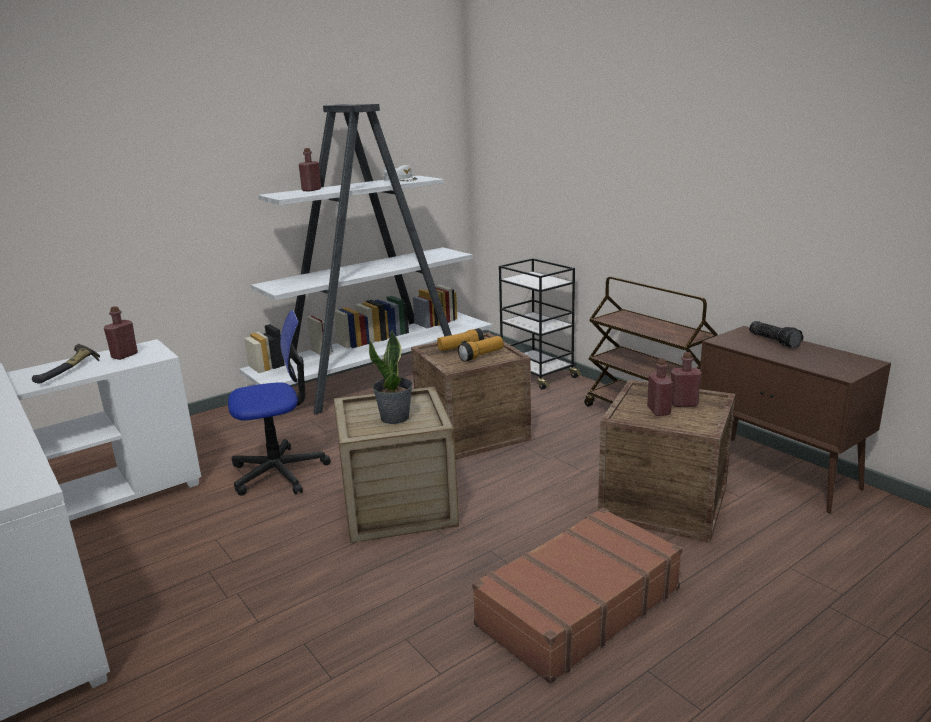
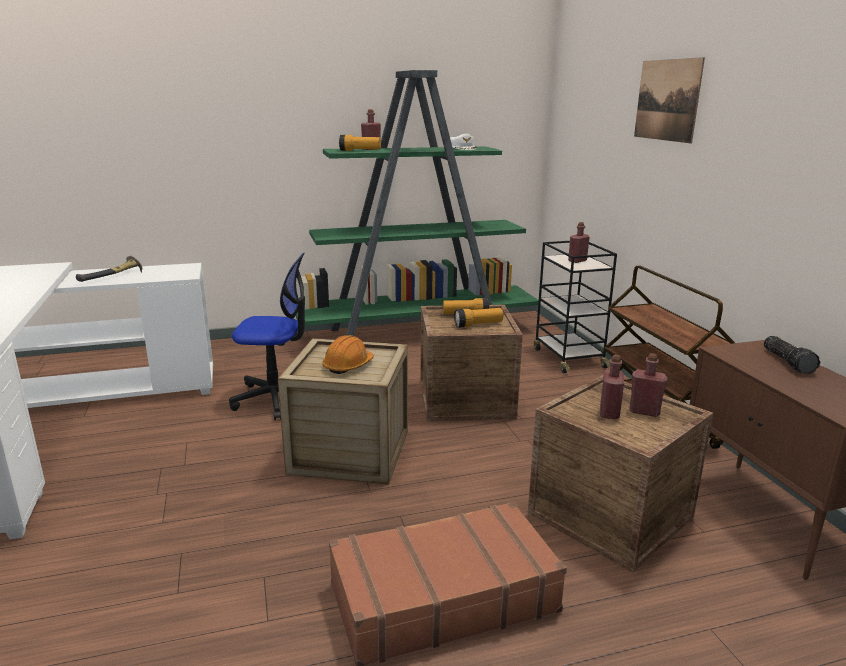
camera: 20 degrees right, 0 degrees up
(124, 355) = (163, 271): red bottle -> red bottle (577, 261)
(305, 193) = (360, 151): none -> flashlight
(377, 379) = (417, 334): white bookcase -> green bookcase
(395, 418) = (348, 366): potted plant -> orange hard hat
(610, 122) = (667, 100): none -> picture

